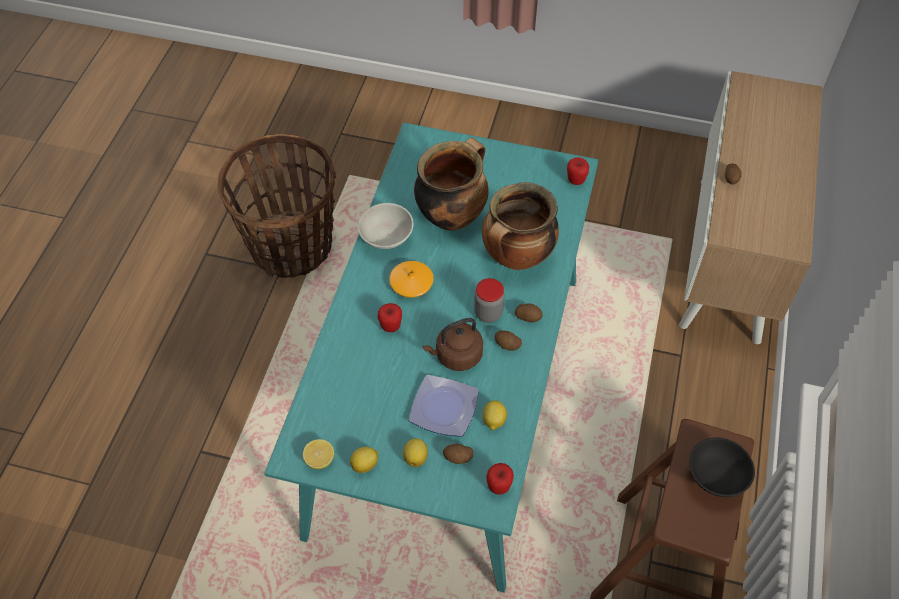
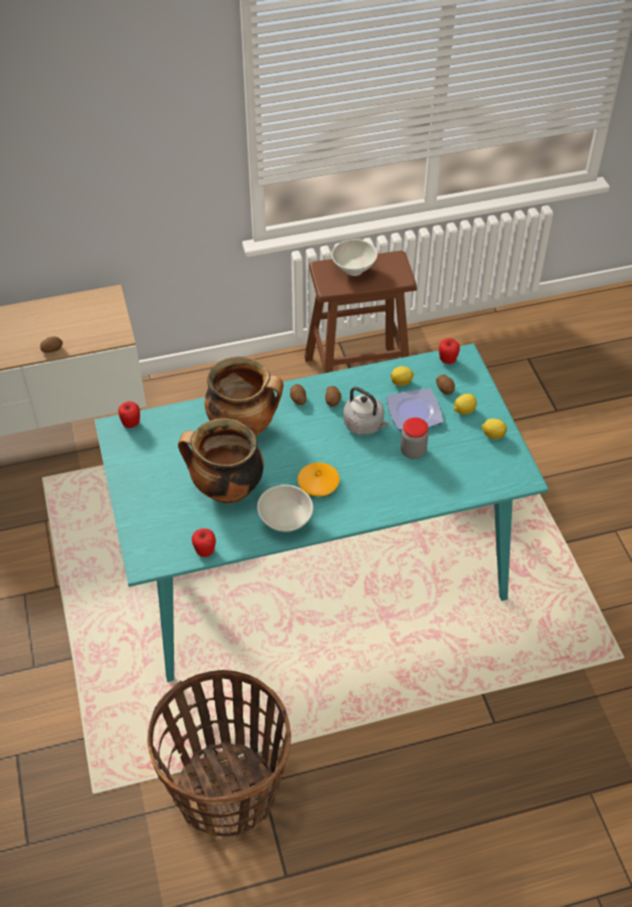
camera: 120 degrees left, 5 degrees down
(320, 459) = (511, 461): lemon -> none
(390, 326) = (369, 476): apple -> apple (205, 551)
(456, 356) = (365, 425): brown kettle -> grey kettle
(488, 313) = (312, 423): jar -> jar (413, 451)
(713, 478) = (353, 271): black bowl -> white bowl

